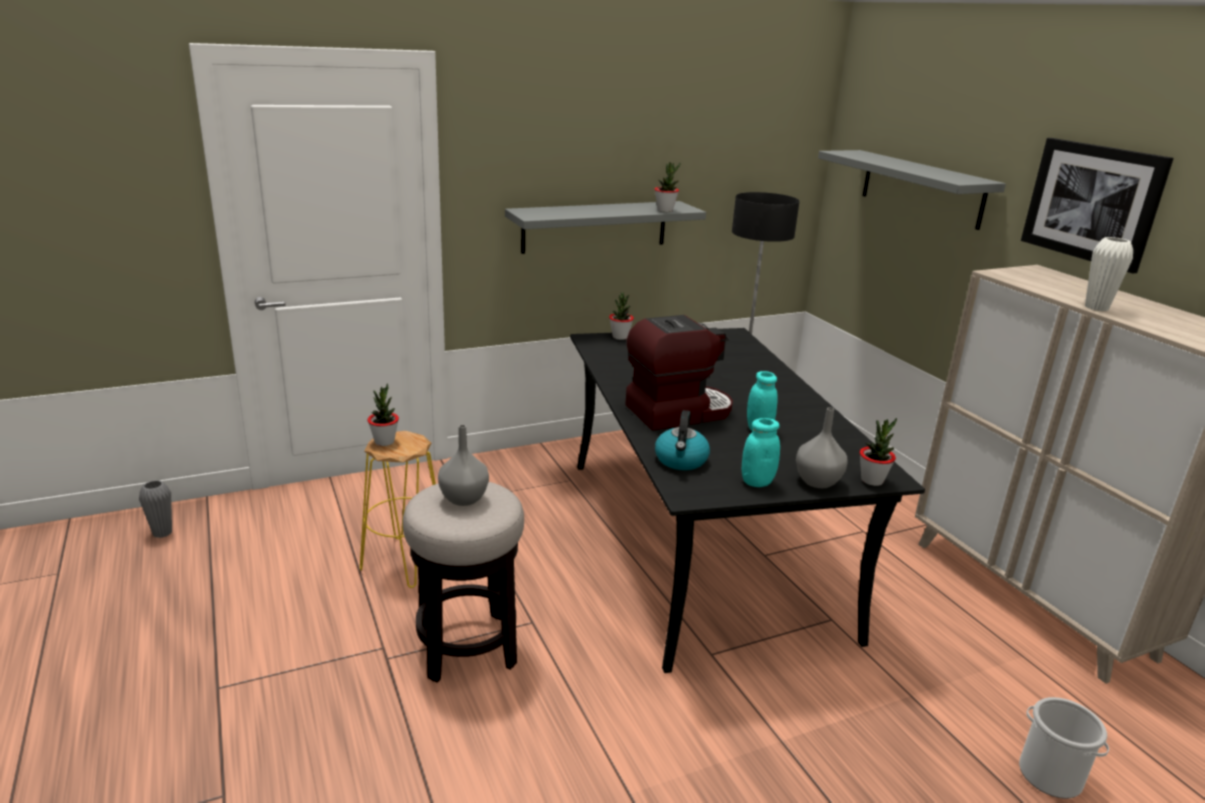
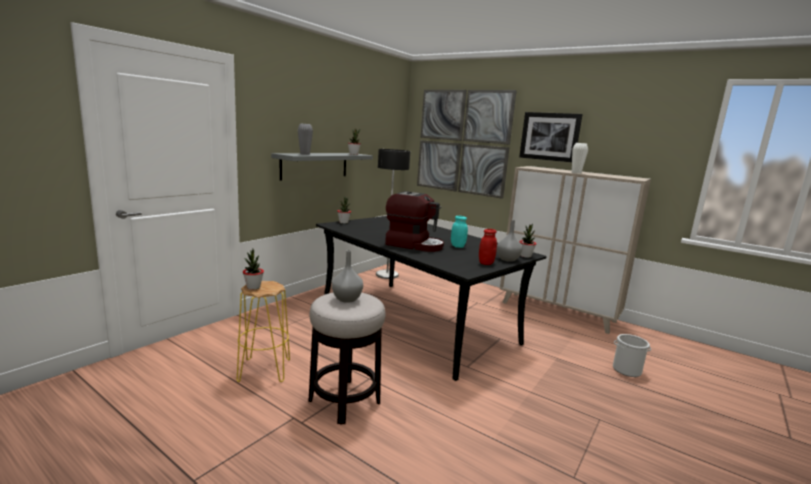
camera: 30 degrees left, 10 degrees down
(162, 533) = (51, 401): grey vase -> grey vase (305, 154)
(678, 411) = (414, 245): coffee machine -> coffee machine turned 75 degrees clockwise
(681, 460) = (444, 261): kettle -> none
(757, 482) = (486, 263): turquoise jar -> red jar
(921, 188) = (462, 142): grey shelf -> picture

